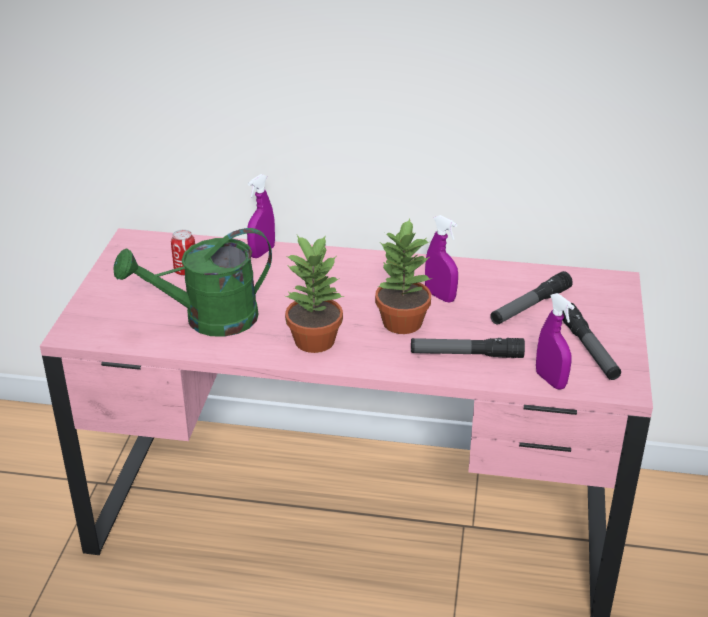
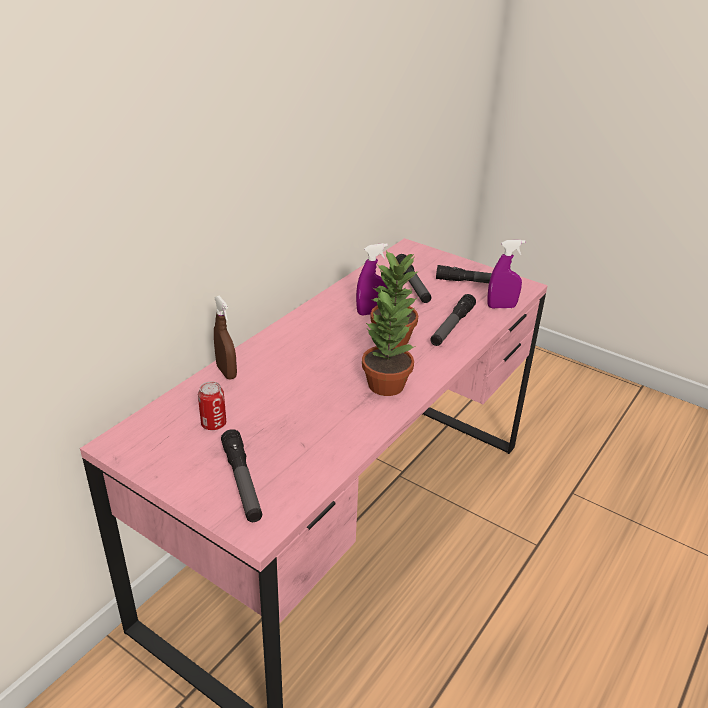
camera: 65 degrees left, 0 degrees up
(123, 308) = (242, 482): none -> flashlight
(208, 320) = (310, 432): green watering can -> none
(262, 252) = (226, 372): purple spray bottle -> brown spray bottle

